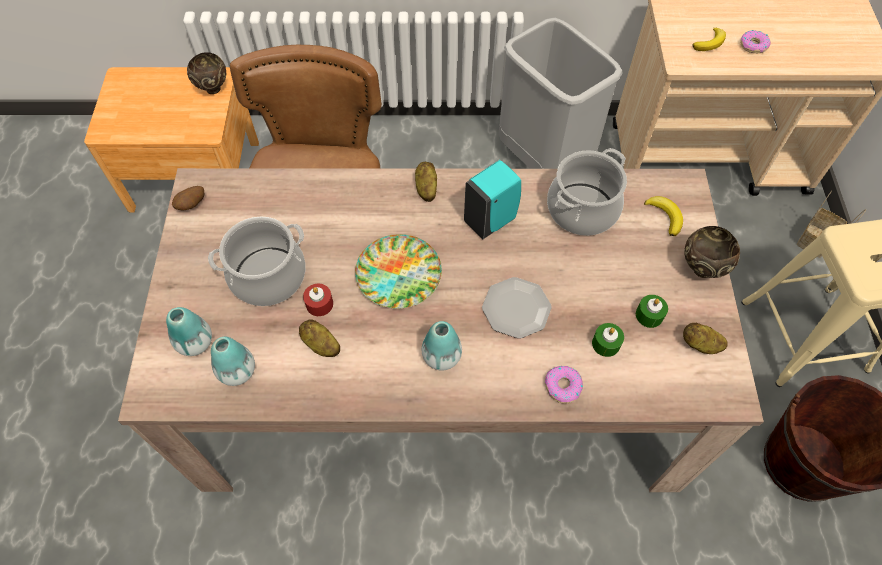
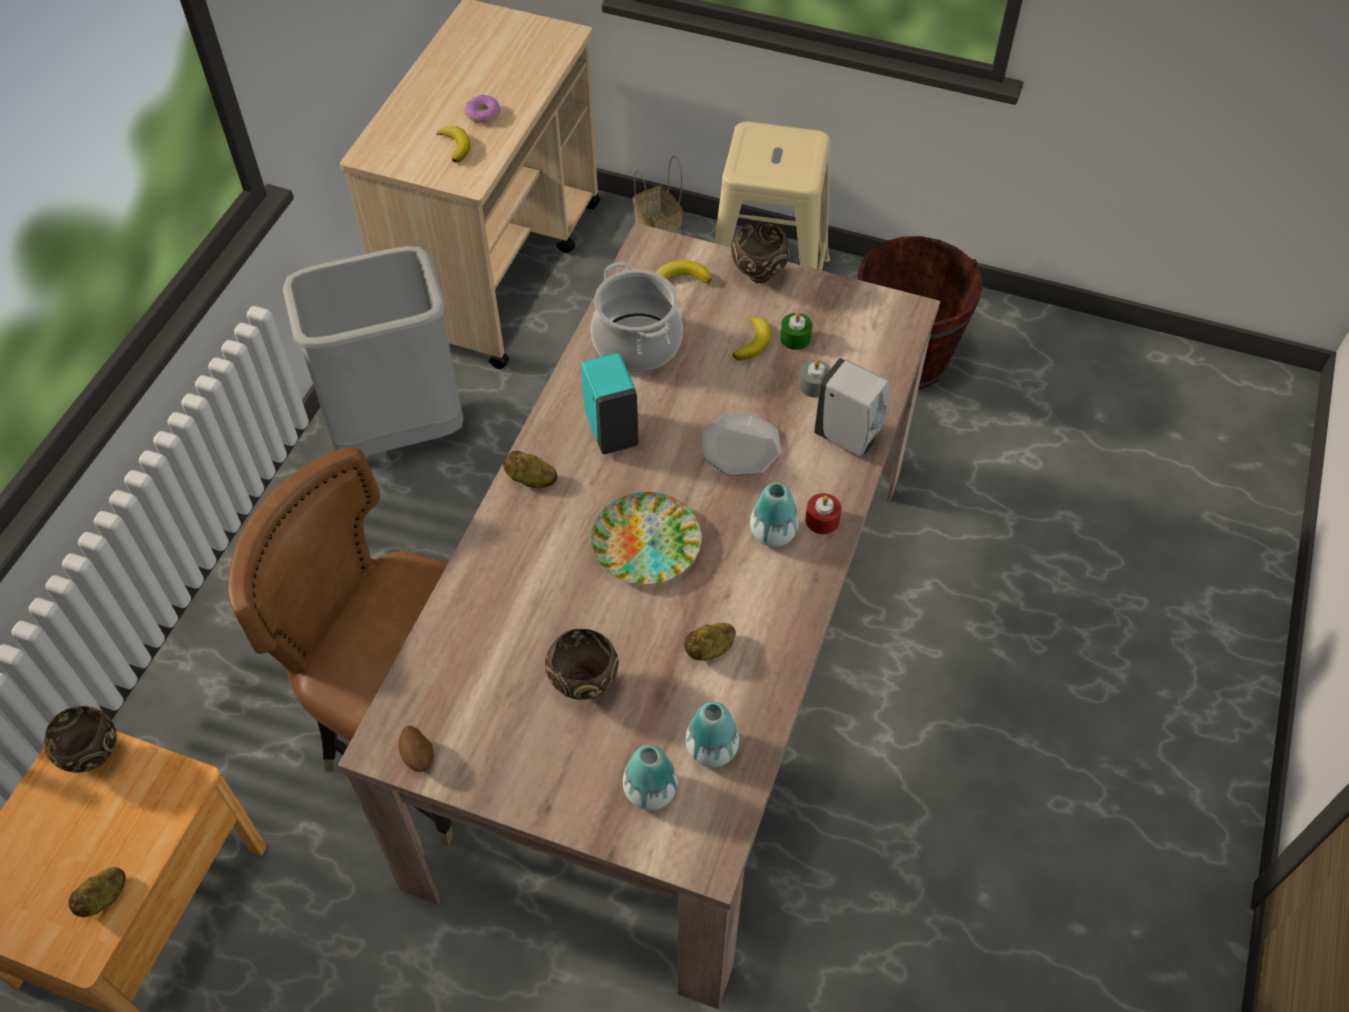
camera: 70 degrees left, 5 degrees down
(268, 276) = (585, 685): cooking pot -> brown bowl
(319, 304) = (652, 637): red candle -> red candle (822, 520)
(562, 386) = (849, 438): donut -> white soap dispenser
(606, 344) = (814, 385): green candle -> grey candle
(627, 286) = (753, 342): none -> banana
(700, 345) = (844, 312): potato -> potato (104, 898)

